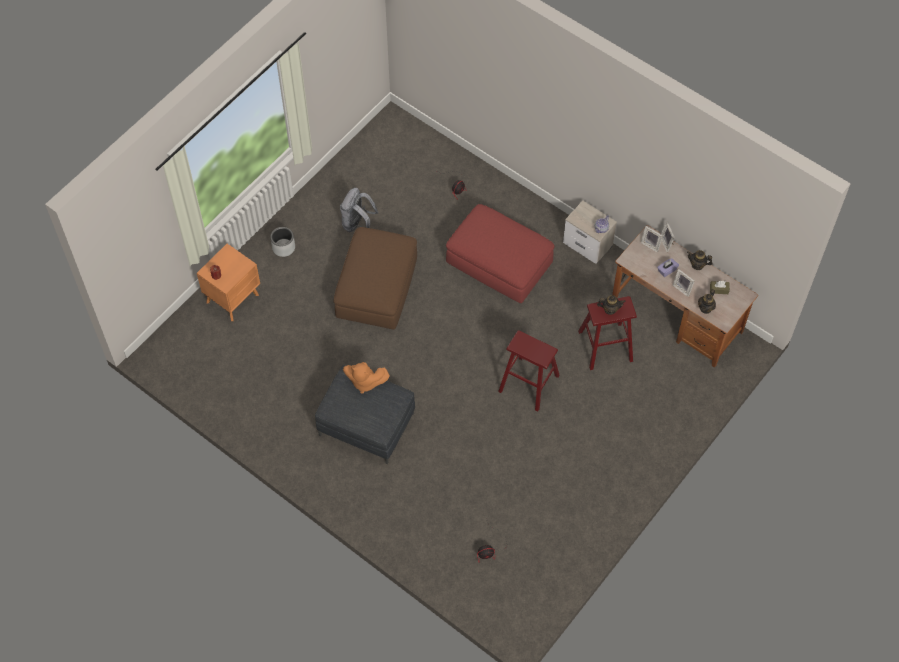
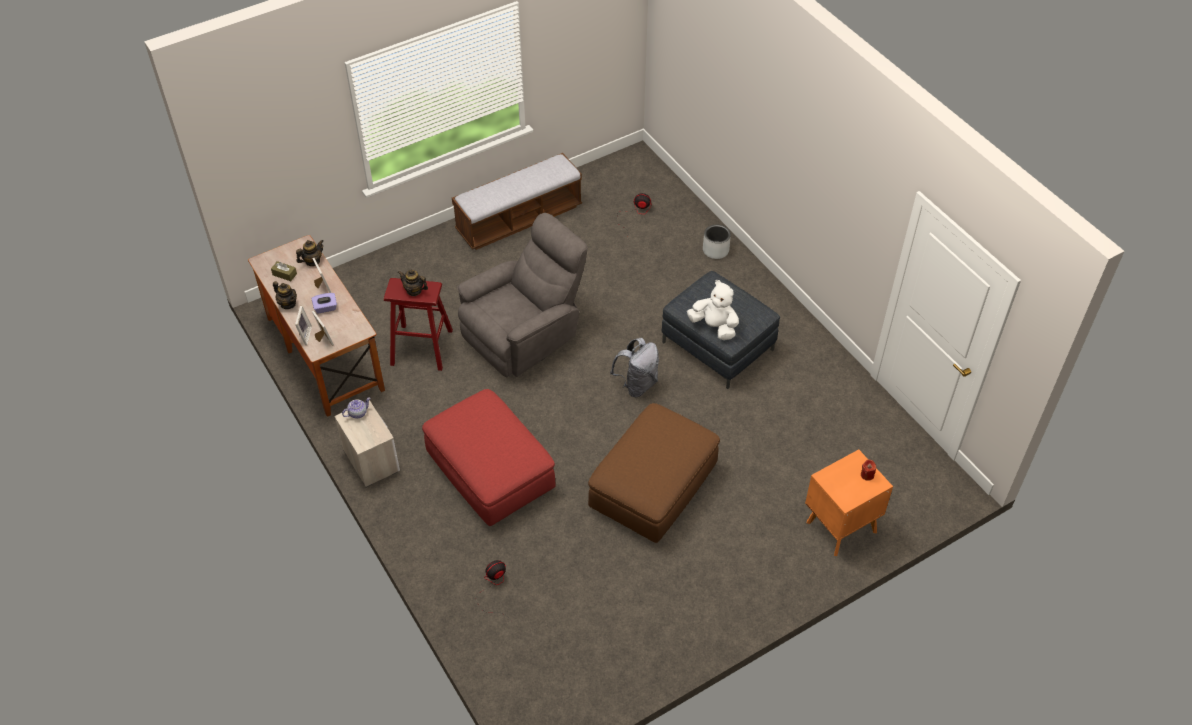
camera: 160 degrees left, 10 degrees down
(283, 247) = (758, 574): grey planter -> grey planter (716, 250)
(357, 224) = (648, 576): grey backpack -> grey backpack (637, 384)
(365, 382) = (714, 326): orange plush toy -> white plush toy
(528, 383) = (525, 335): red stool -> grey armchair
(594, 506) = (519, 219): none -> bench

